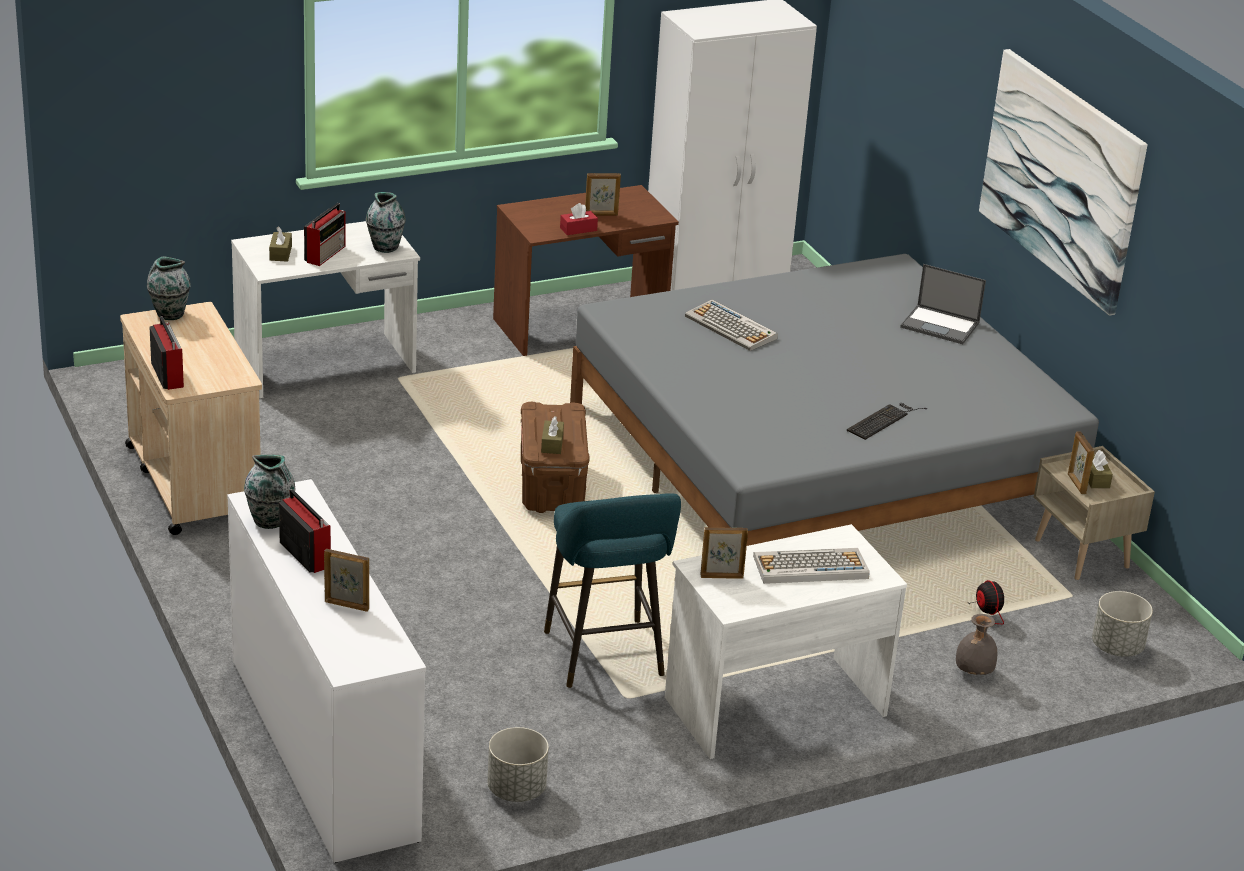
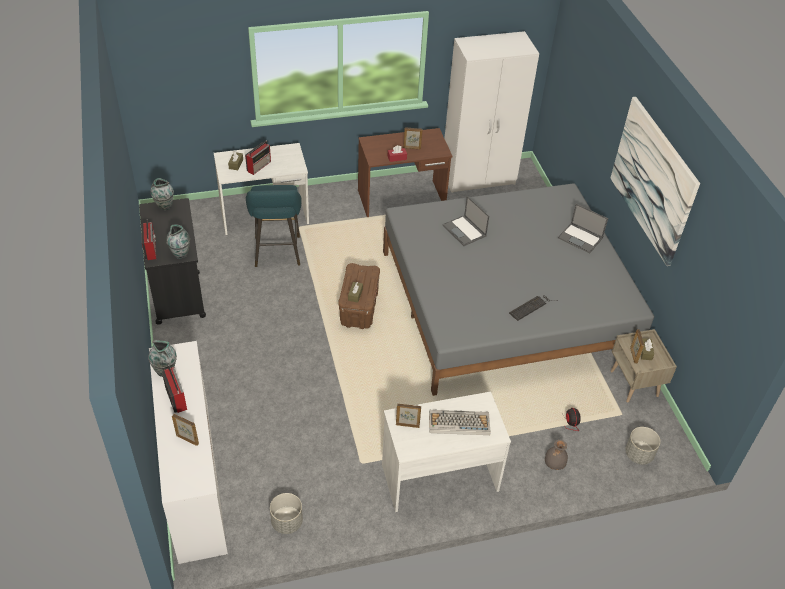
camera: 10 degrees right, 15 degrees up
(193, 481) = (177, 288): beige cart -> black cart
(385, 247) = (291, 163): vase -> vase (180, 253)
(605, 658) = (357, 433): turquoise stool -> turquoise stool (277, 253)
(732, 327) = (464, 231): keyboard -> laptop

